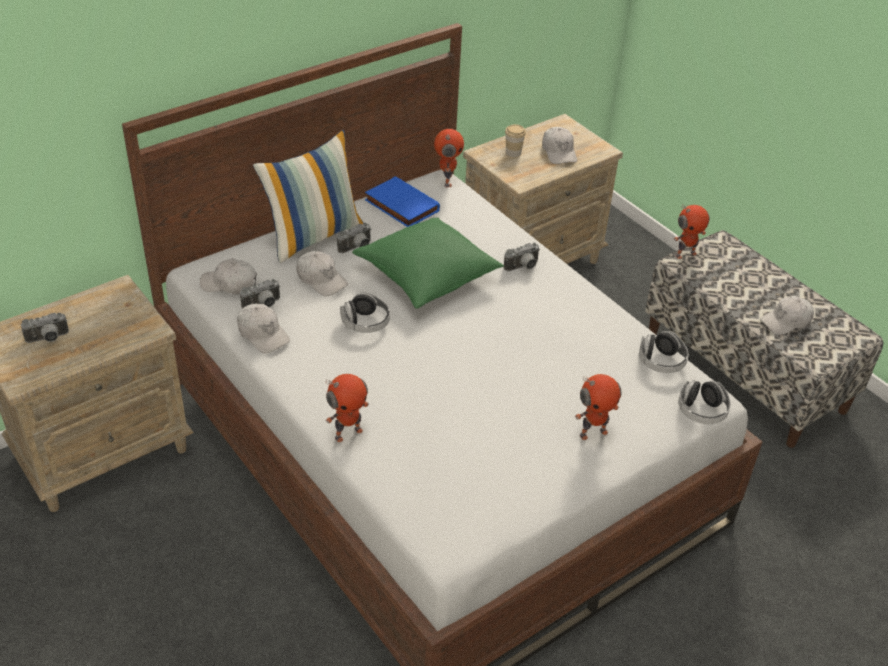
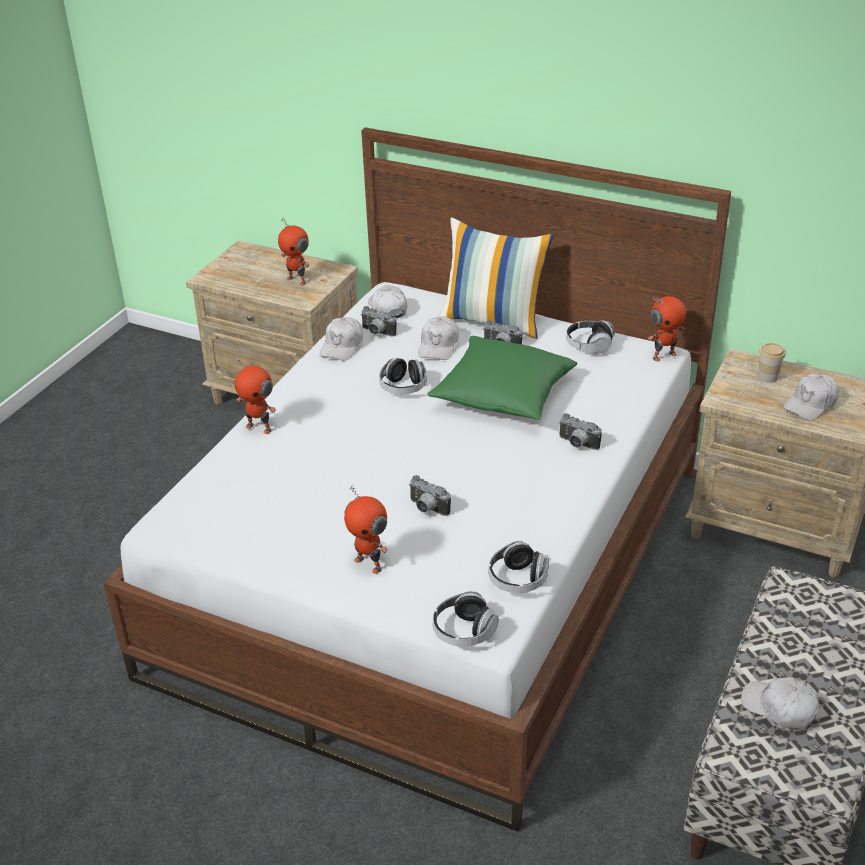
camera: 65 degrees right, 5 degrees down
(48, 339) = (256, 268): camera -> camera (426, 508)
(400, 206) = (589, 345): blue book -> headphones
(685, 254) = (810, 583): toy robot -> toy robot (297, 280)

